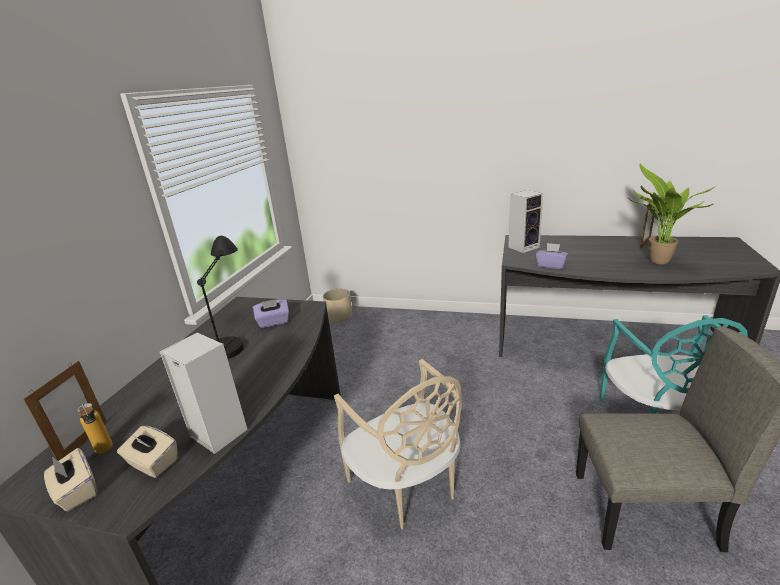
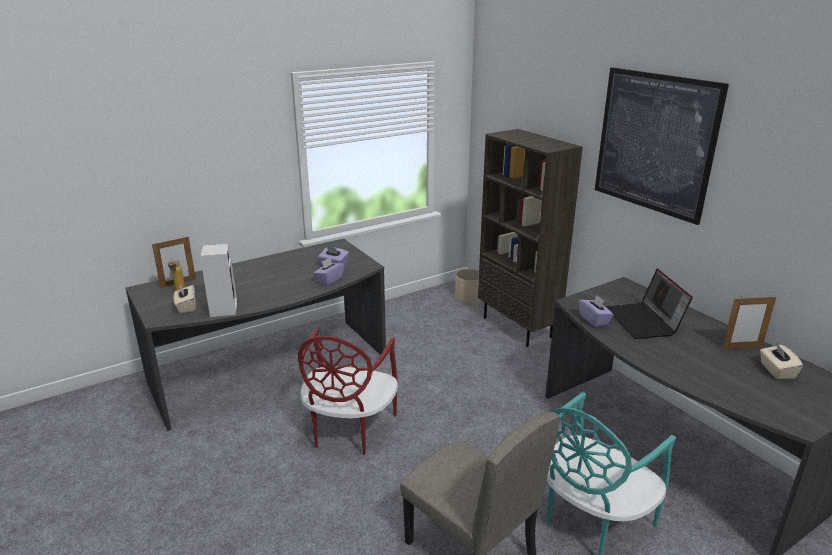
camera: 40 degrees right, 0 degrees up
(77, 492) = (152, 302): beige tissue box -> beige tissue box (776, 371)
(232, 334) = (303, 262): black table lamp -> none
(294, 336) = (329, 280): none -> purple tissue box
(407, 319) = (518, 327): none -> brown bookcase
(407, 486) = (349, 430): beige chair -> red chair
(516, 111) = (654, 143): none -> picture
(524, 247) = (612, 294): speaker -> none
(575, 253) = (644, 322): none -> laptop
(656, 262) = (700, 366): potted plant -> none

